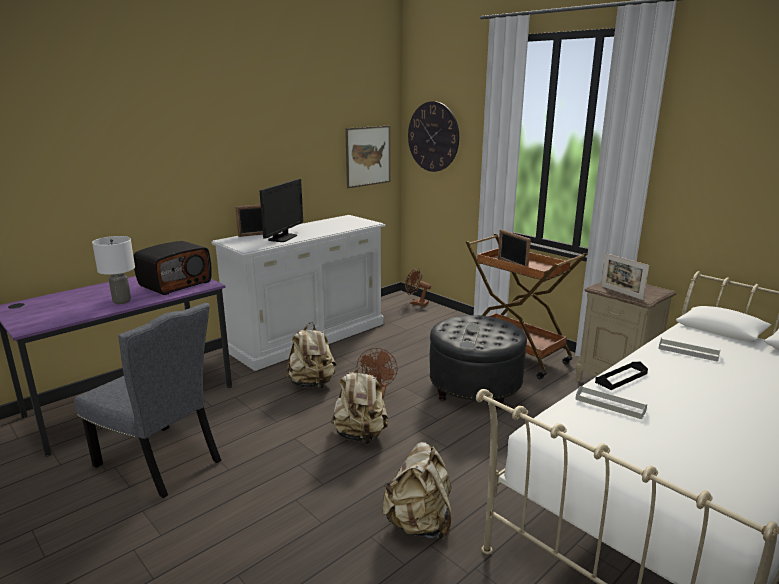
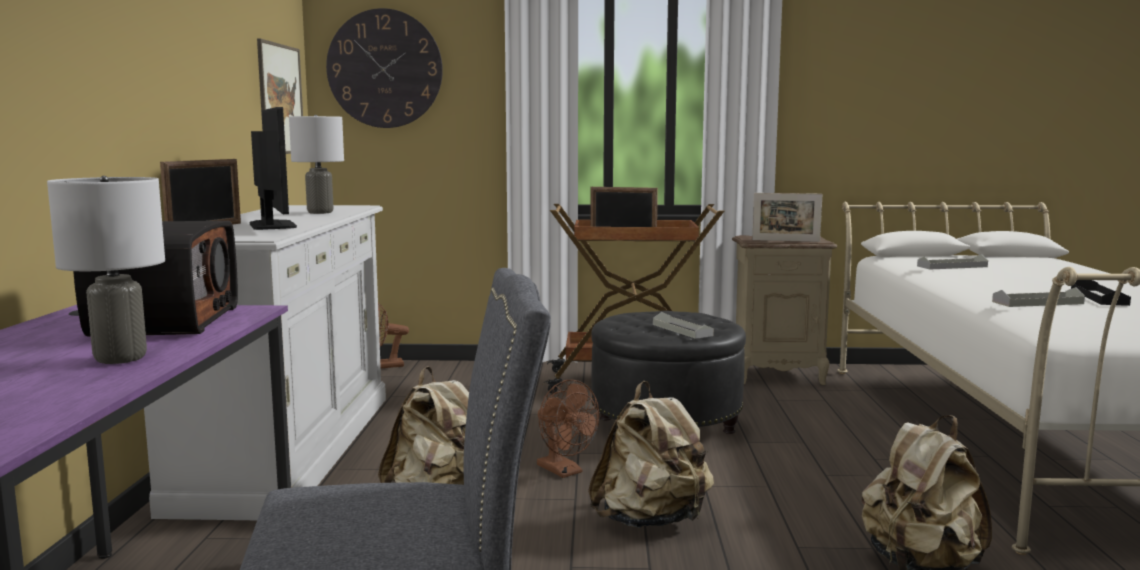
camera: 45 degrees left, 10 degrees down
(336, 227) = (319, 212): none -> white table lamp
(621, 378) = (979, 288): black tray -> black tray (1099, 297)

